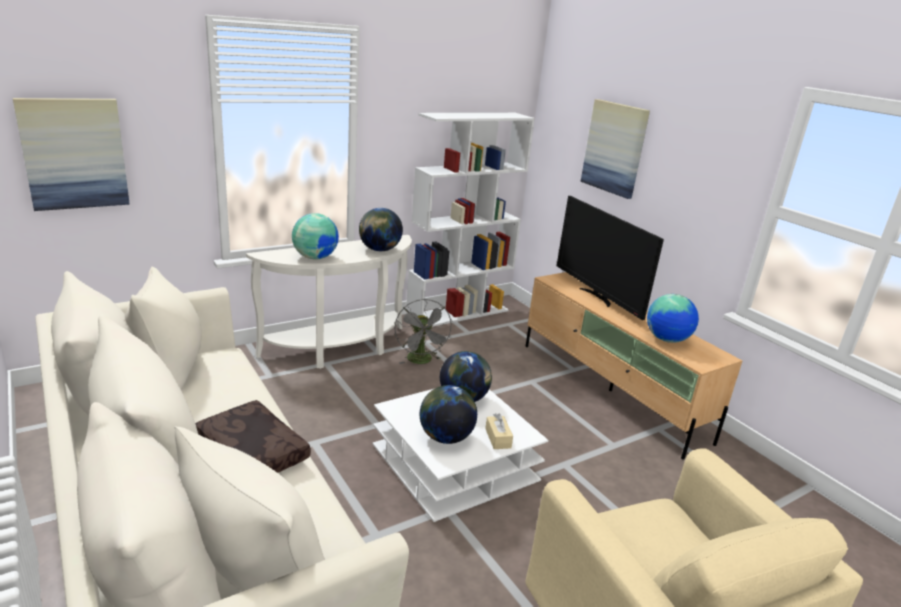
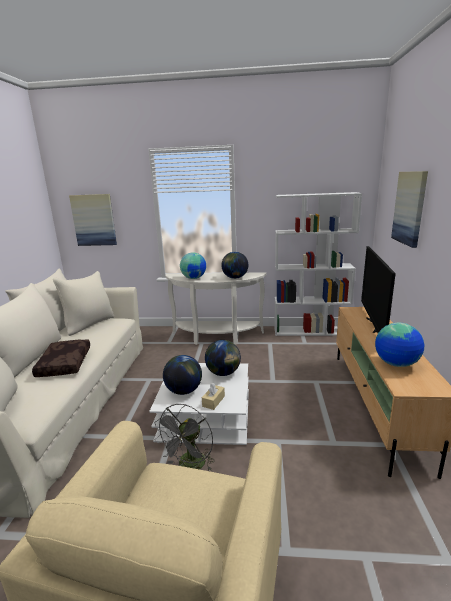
camera: 40 degrees right, 5 degrees down
(421, 361) = (255, 353): grey fan -> grey fan (190, 467)

